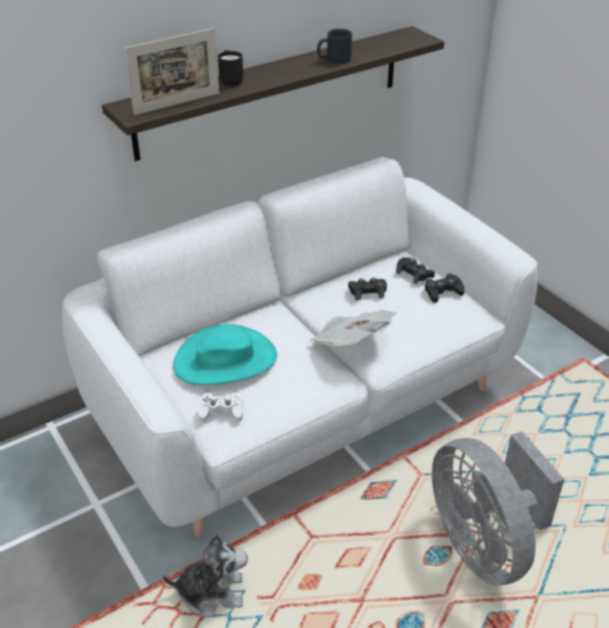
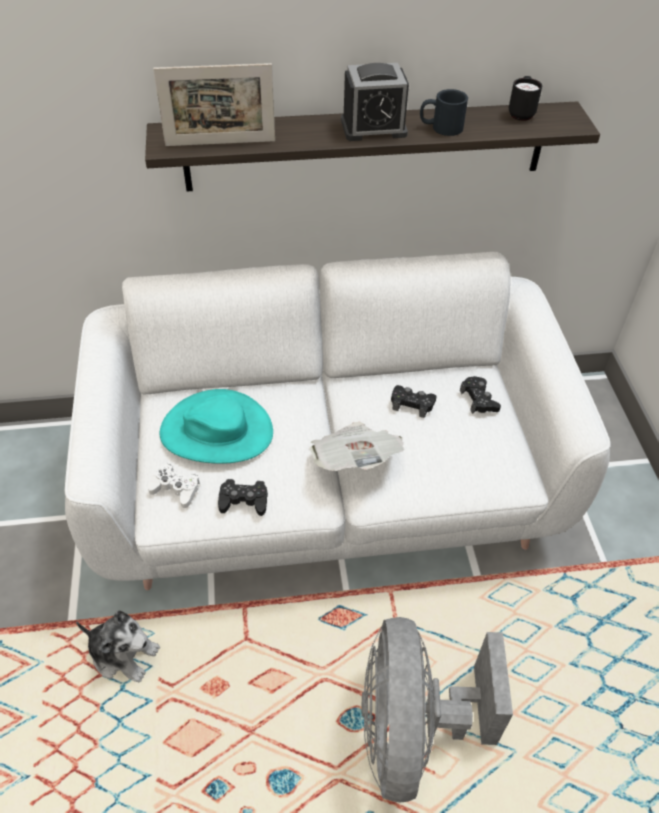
camera: 25 degrees right, 10 degrees up
(230, 80) = (301, 127): black mug -> black mug (521, 113)
(285, 70) = (373, 128): none -> alarm clock
(442, 292) = (495, 434): black game controller -> black game controller (243, 501)

